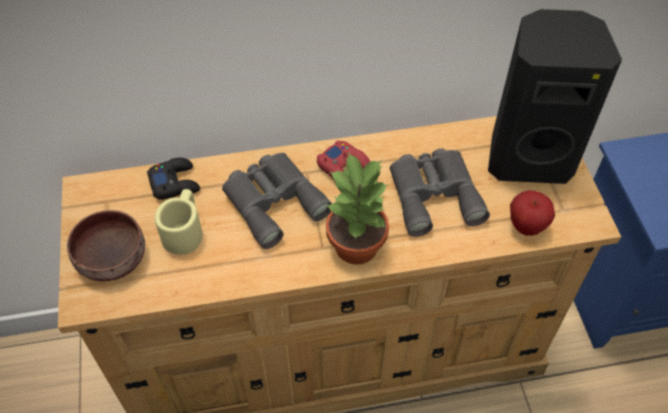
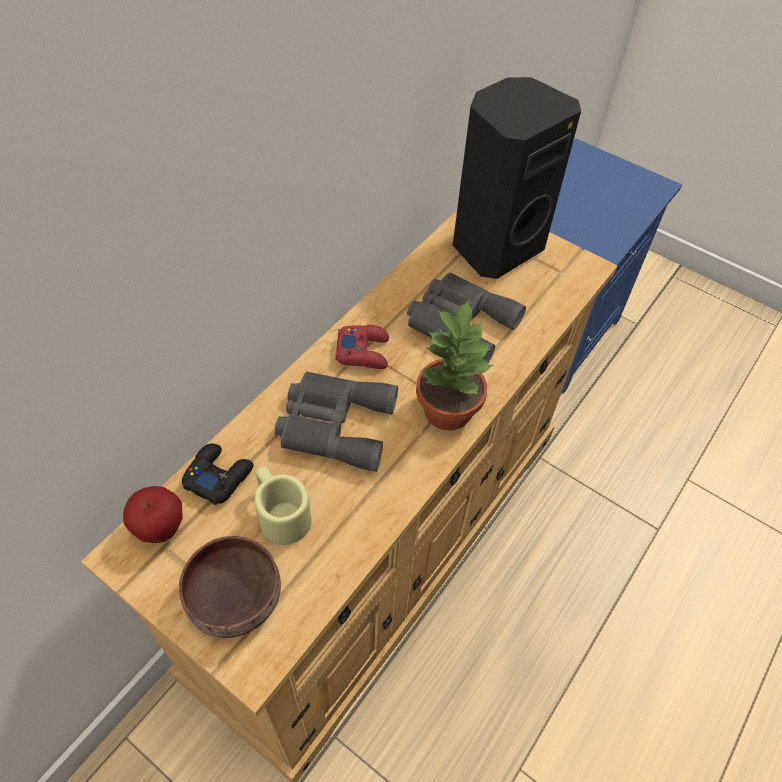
camera: 45 degrees left, 0 degrees up
(526, 227) = (552, 302): apple -> apple (161, 529)

